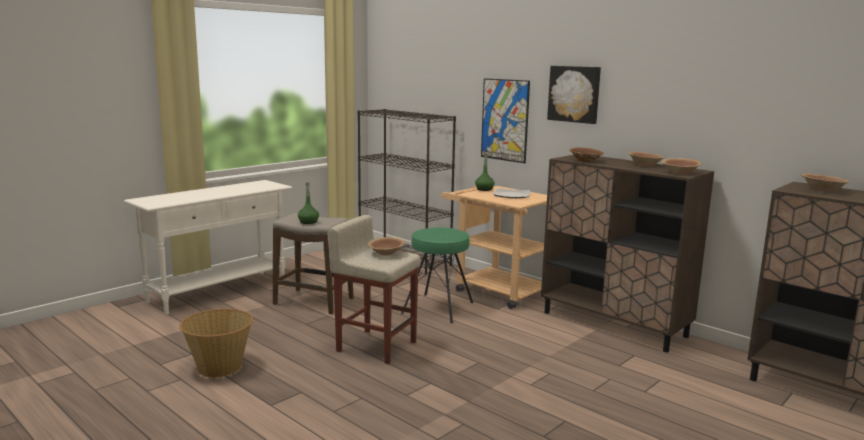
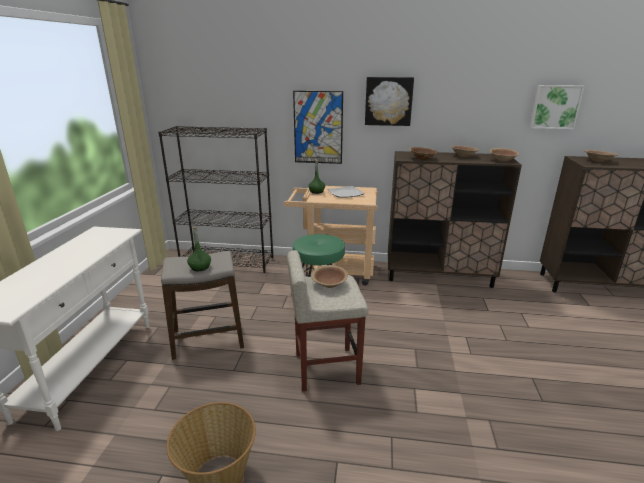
camera: 35 degrees left, 10 degrees up
(776, 111) = (555, 107): none -> picture

